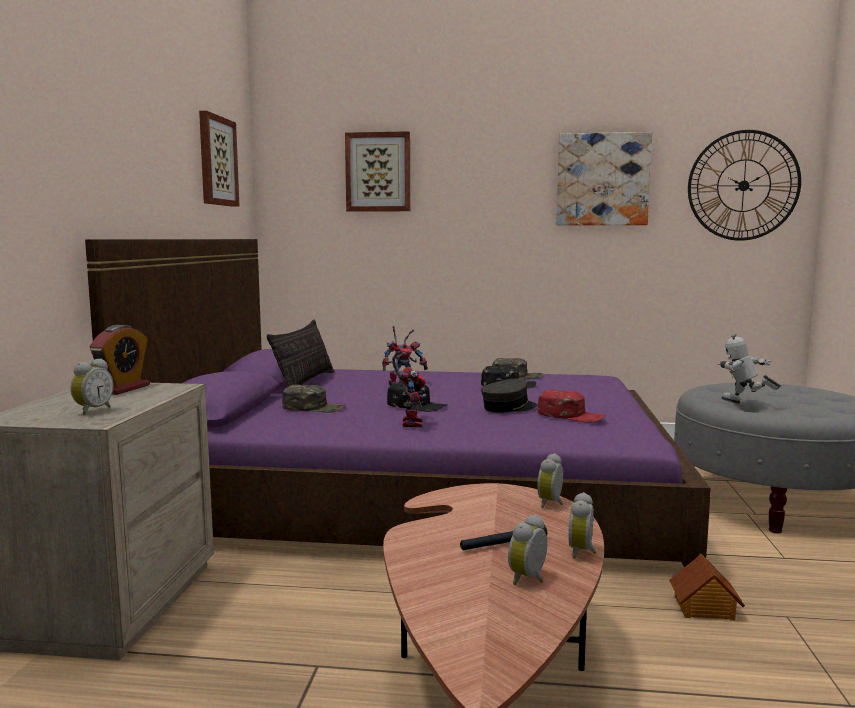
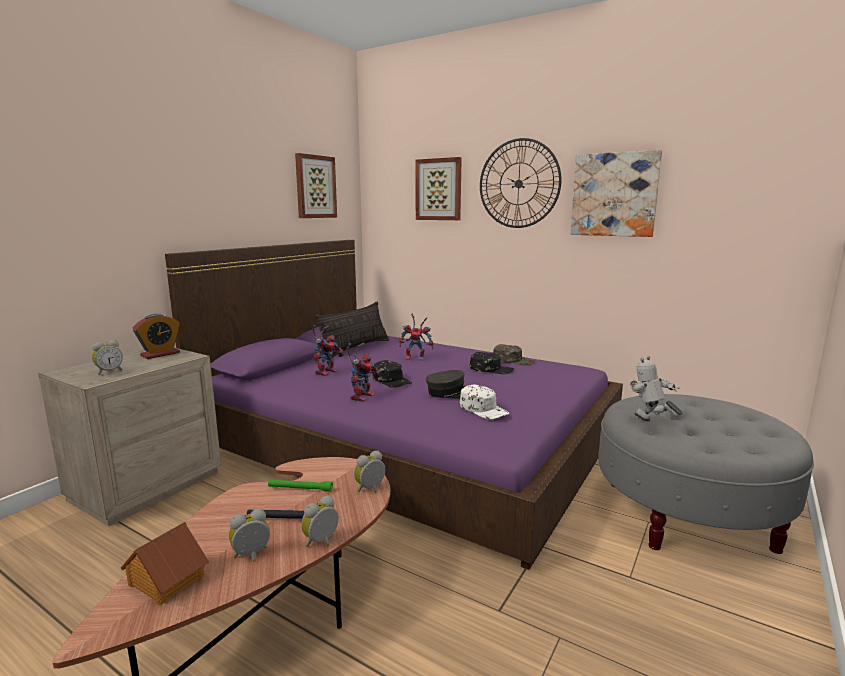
camera: 25 degrees right, 5 degrees up
(314, 407) = (326, 372): green cap -> toy robot
(473, 518) = (300, 489): none -> green flashlight
(571, 415) = (484, 409): red cap -> white cap
(704, 608) = (496, 604): toy house -> toy house (165, 580)
(743, 185) = (756, 200): wall clock -> wall clock (519, 184)

